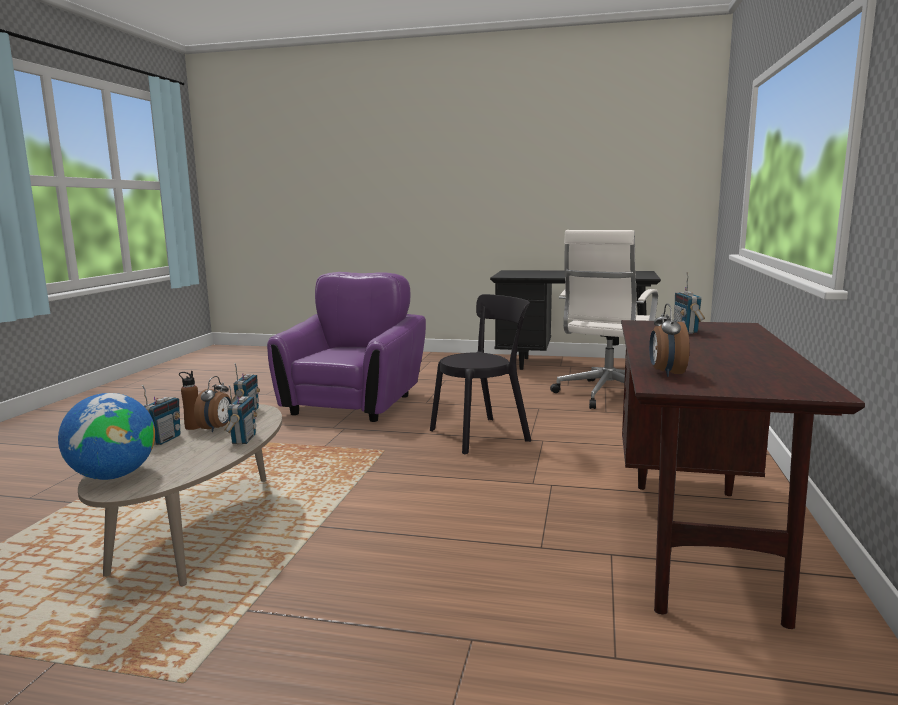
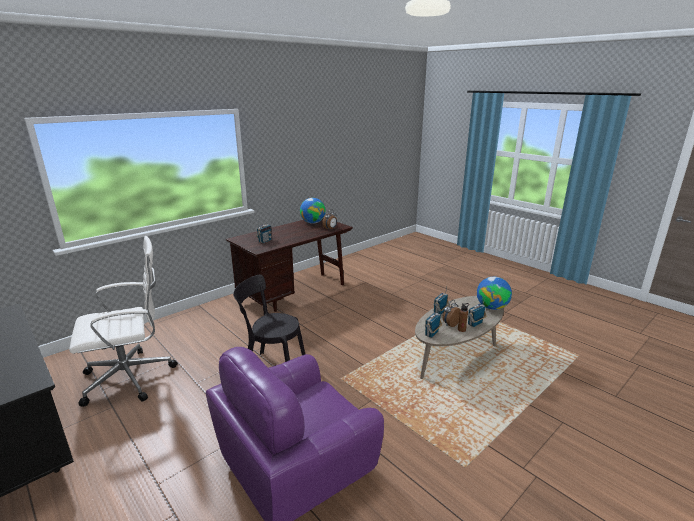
camera: 145 degrees left, 10 degrees up
(770, 377) = (313, 222): none -> globe

